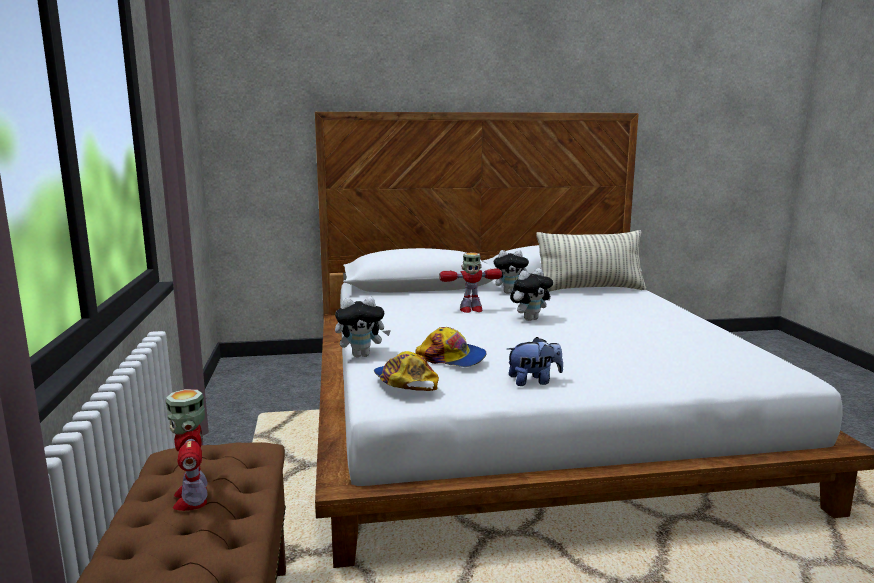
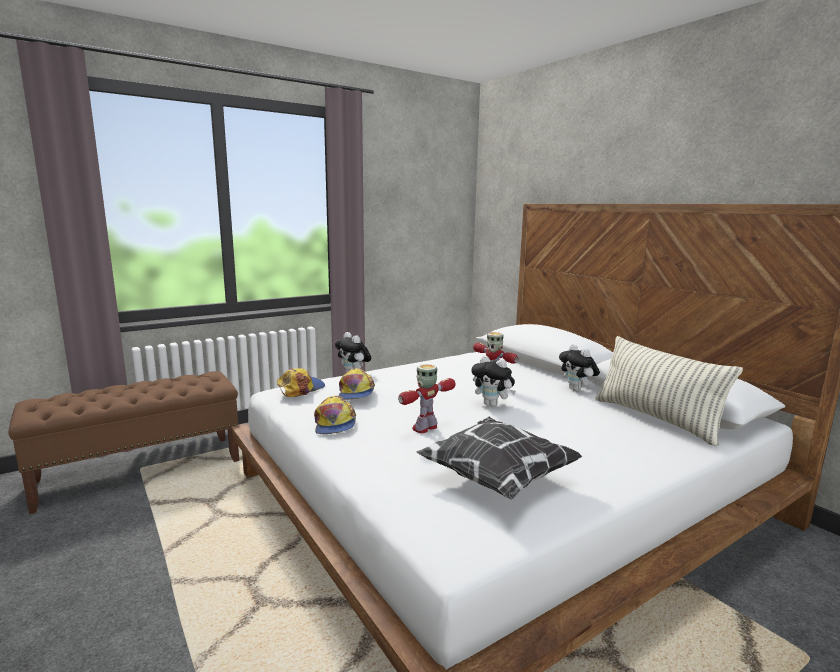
camera: 65 degrees right, 0 degrees up
(193, 497) = (166, 384): toy robot -> toy robot (425, 428)
(534, 381) = (334, 424): plush toy -> cap
(683, 345) = (496, 478): none -> pillow

